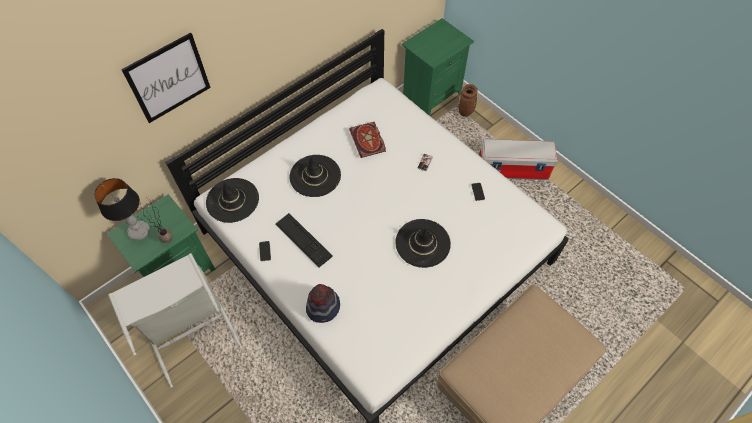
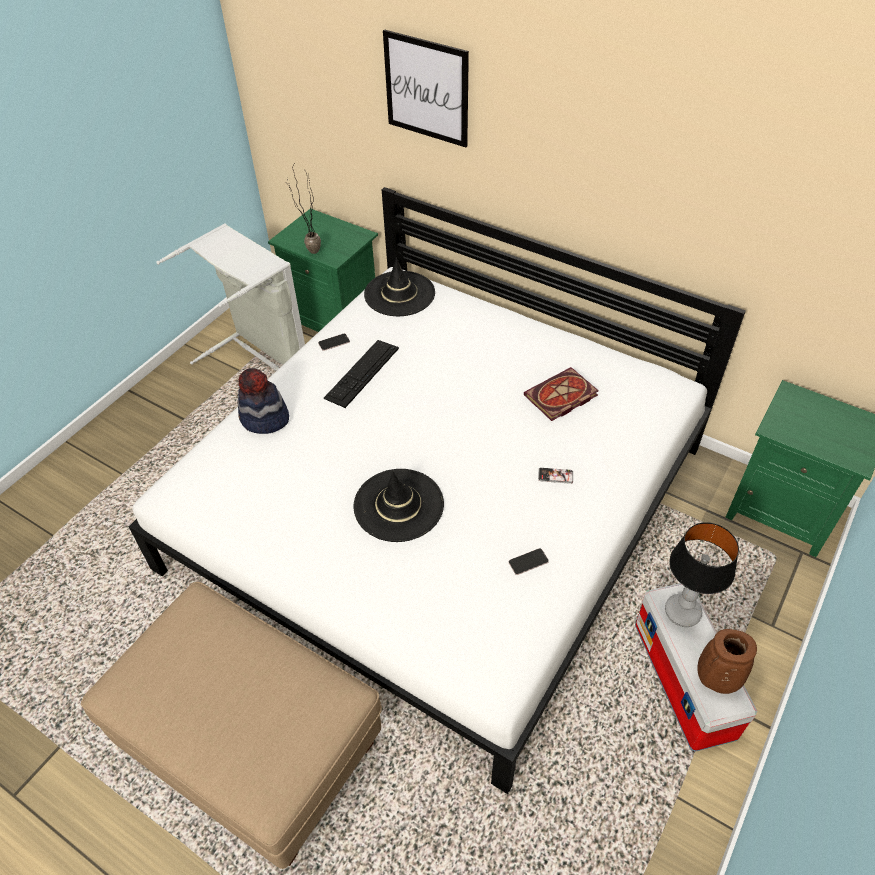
camera: 75 degrees right, 10 degrees down
(139, 231) = (319, 229): table lamp -> table lamp (683, 612)
(315, 176) = (470, 357): black hat -> none
(465, 112) = (772, 574): brown vase -> brown vase (715, 681)

